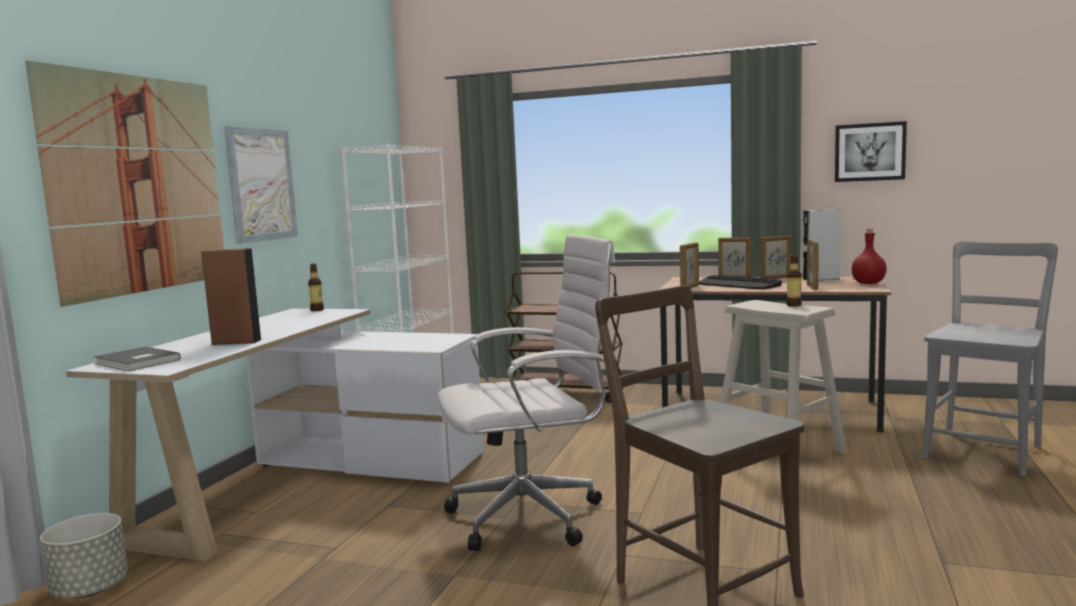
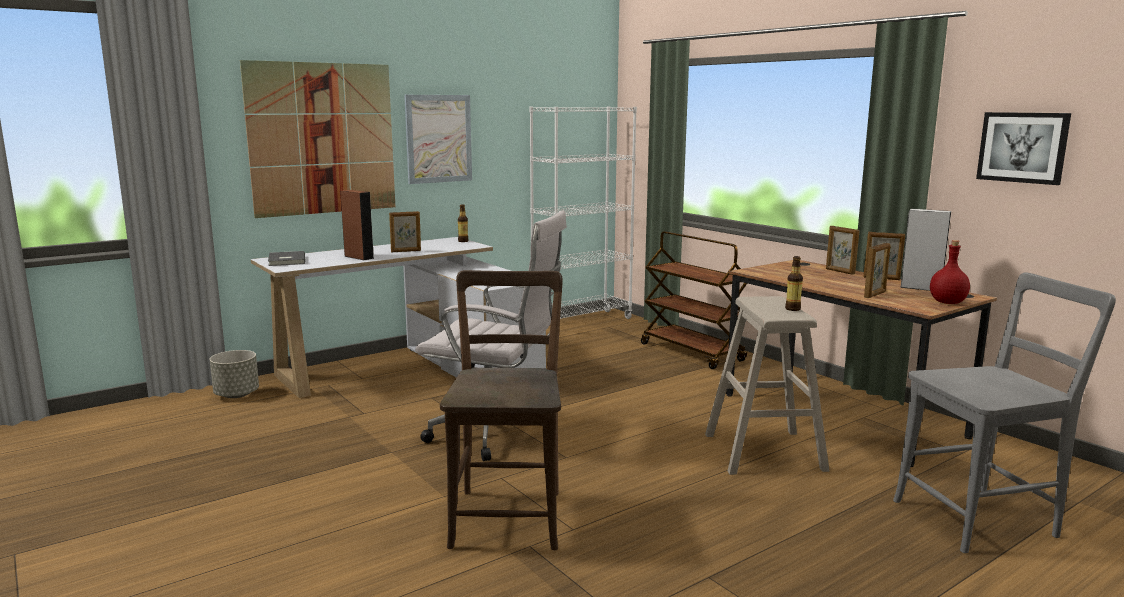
camera: 35 degrees right, 5 degrees up
(690, 287) = (767, 273): picture frame -> picture frame (406, 251)
(739, 284) = (821, 278): keyboard -> none

